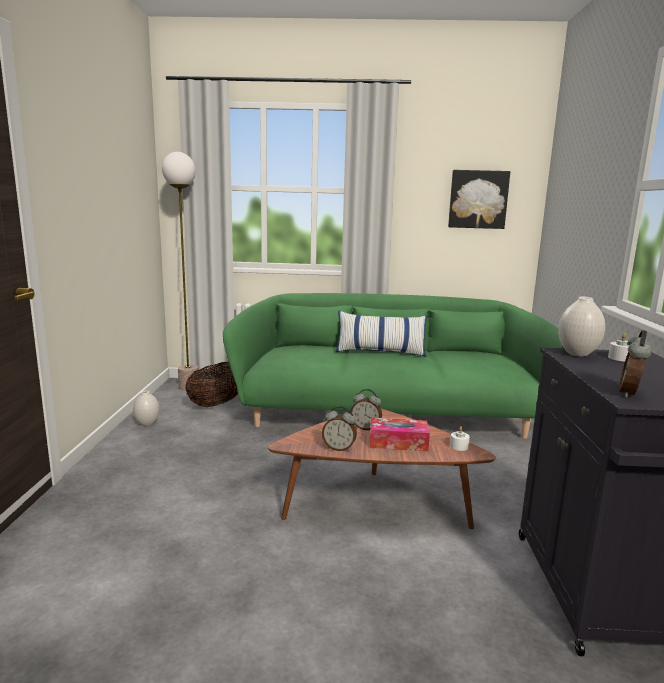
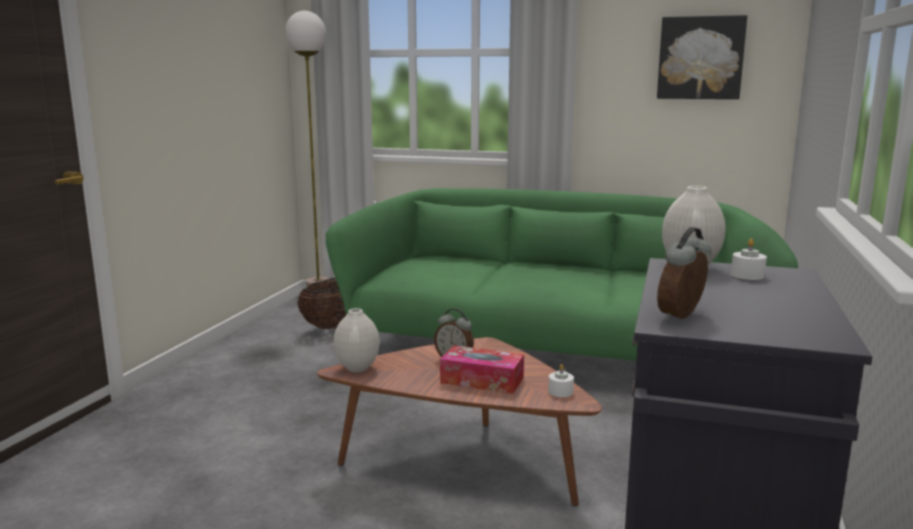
camera: 15 degrees right, 0 degrees up
(147, 423) = (248, 343): white vase -> white vase (358, 368)
(339, 448) = (400, 380): alarm clock -> none
(380, 352) = (540, 268): pillow -> none

